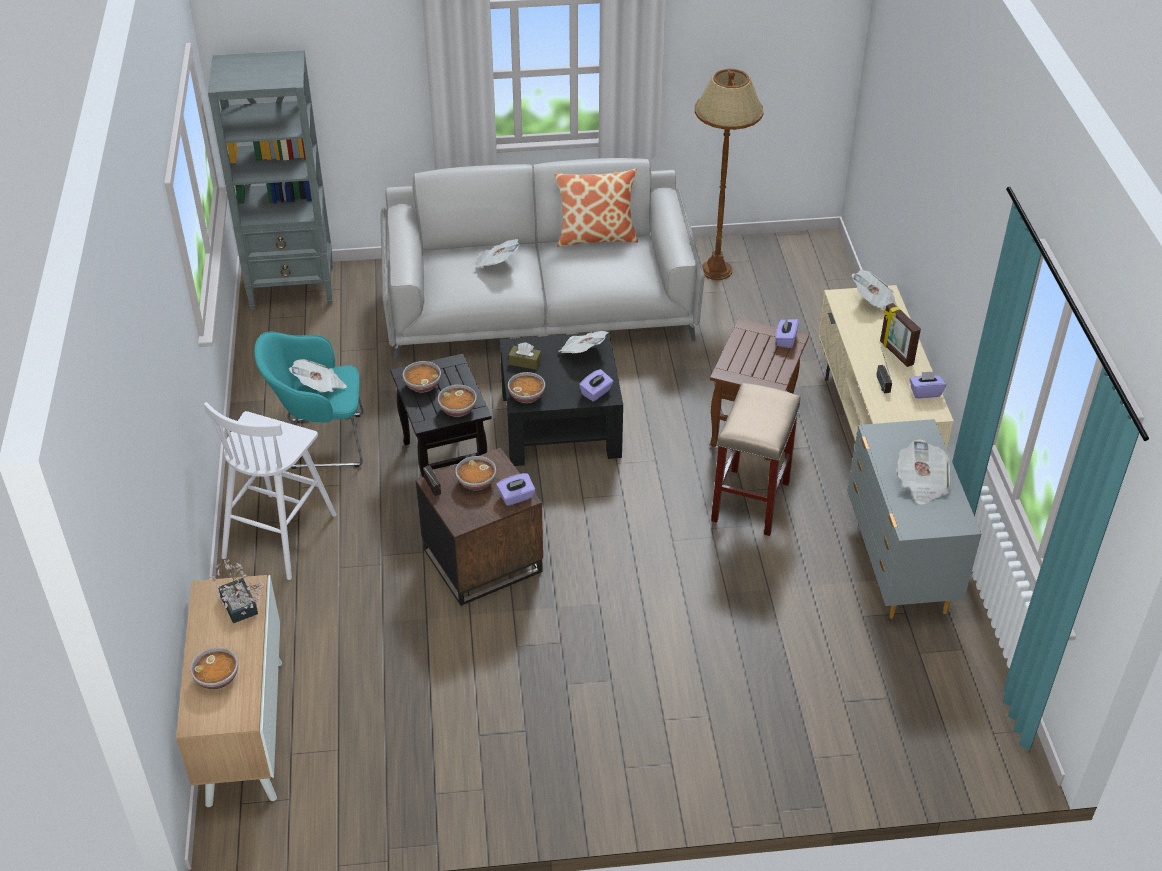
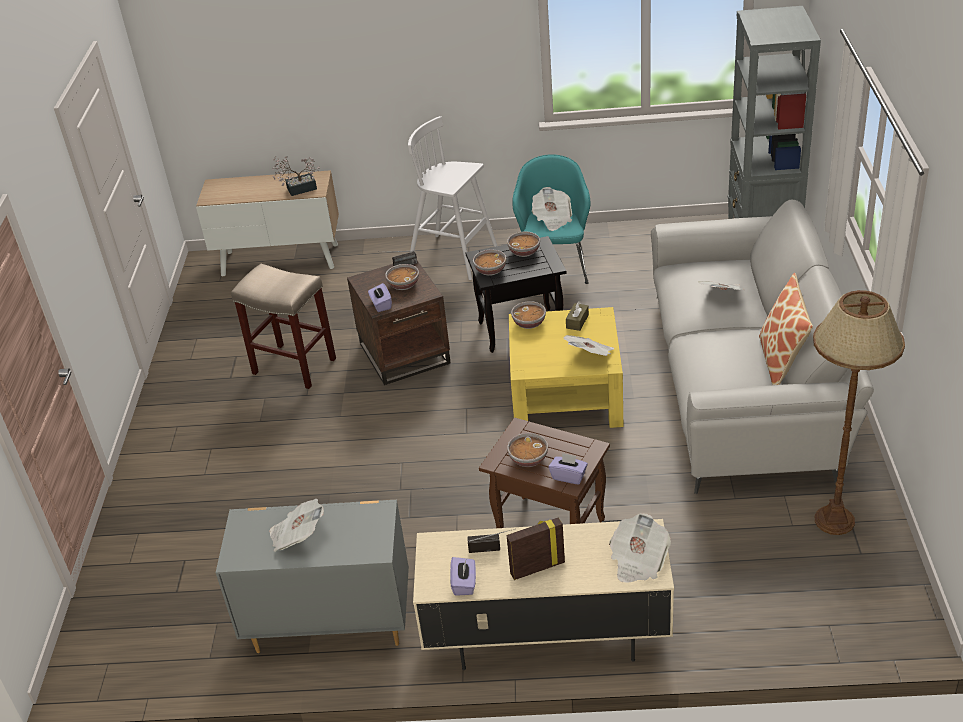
camera: 100 degrees right, 5 degrees down
(217, 678) = (243, 187): bowl -> bowl (528, 459)
(560, 424) = (566, 395): black coffee table -> yellow coffee table
(596, 393) = (529, 363): purple tissue box -> none
(751, 502) = (439, 519): beige stool -> beige stool (293, 366)

